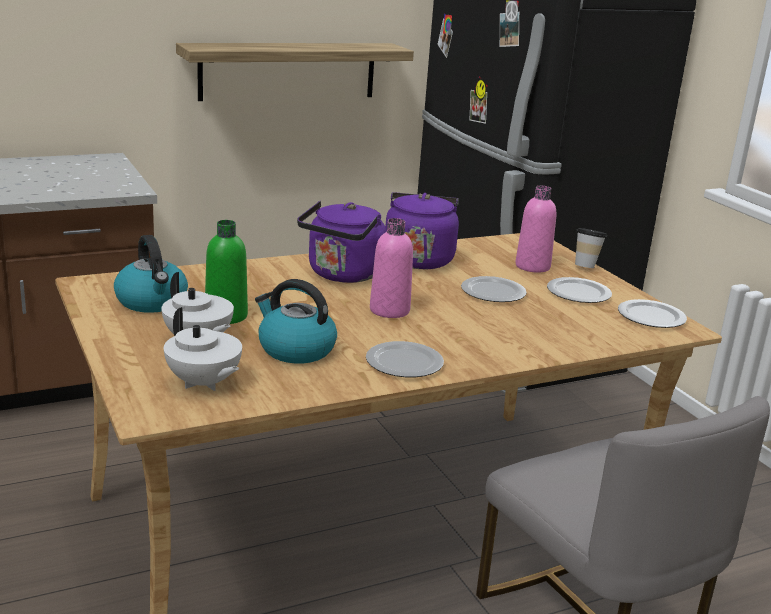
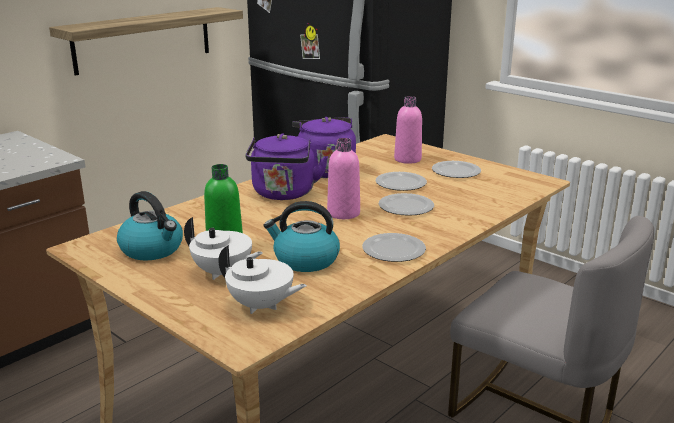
camera: 20 degrees left, 0 degrees up
(586, 266) = (441, 151): cup -> none
(651, 316) = (516, 177): plate -> plate (405, 206)

